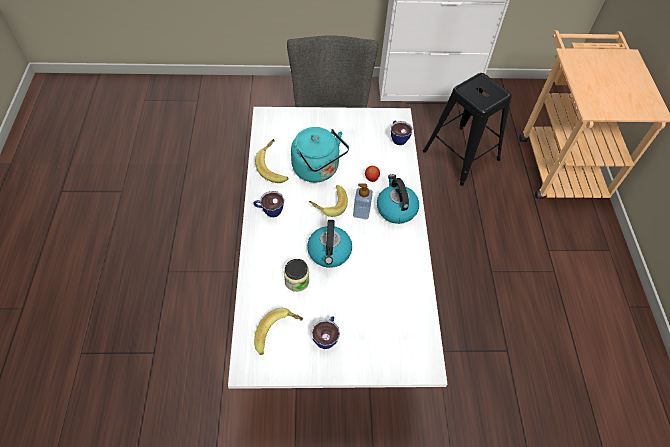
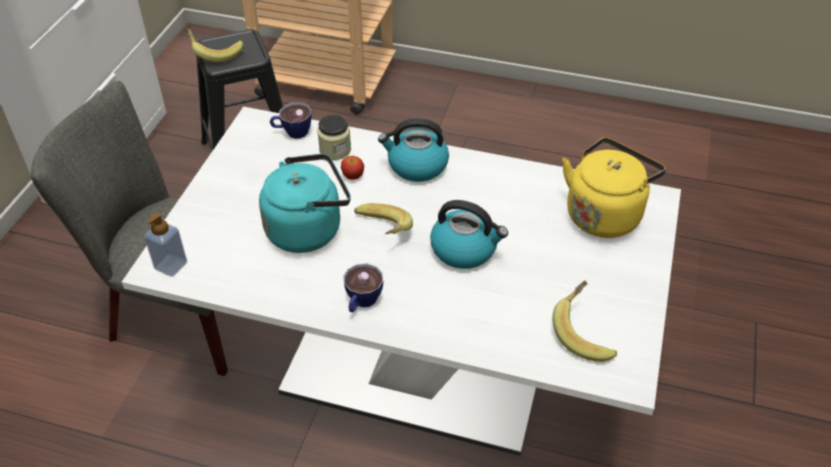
camera: 70 degrees left, 10 degrees down
(274, 168) = (278, 279): banana -> banana (215, 53)
(297, 281) = (501, 295): jar -> jar (335, 150)
(326, 336) = (598, 282): cup -> none
(361, 212) = (408, 201): soap dispenser -> soap dispenser (171, 265)
(396, 332) = (605, 213): none -> yellow kettle

